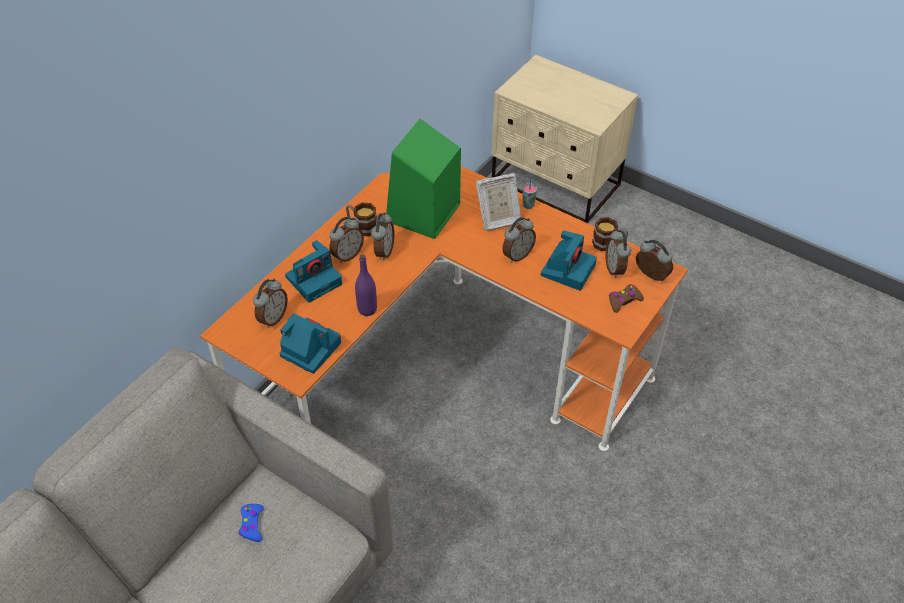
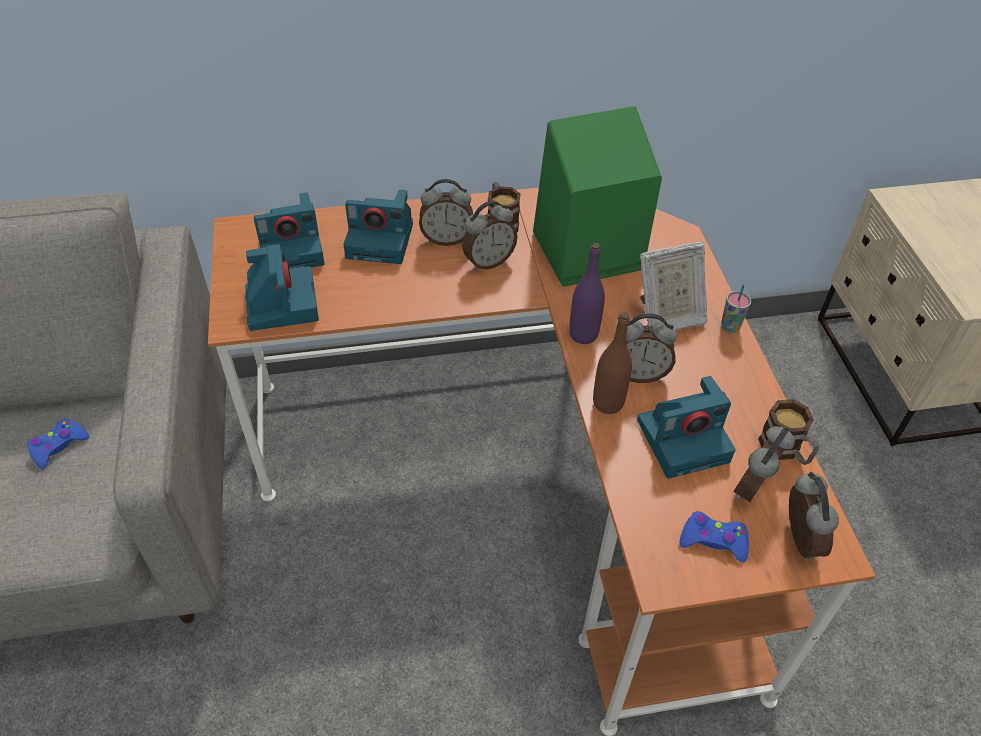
camera: 45 degrees right, 0 degrees up
(272, 318) = (293, 248): alarm clock -> camera
(367, 309) = (389, 307): purple bottle -> purple bottle (583, 334)
(497, 219) = (667, 317): picture frame -> picture frame turned 45 degrees counterclockwise
(520, 277) = (608, 403): none -> brown bottle
(624, 301) = (713, 540): brown game controller -> blue game controller

